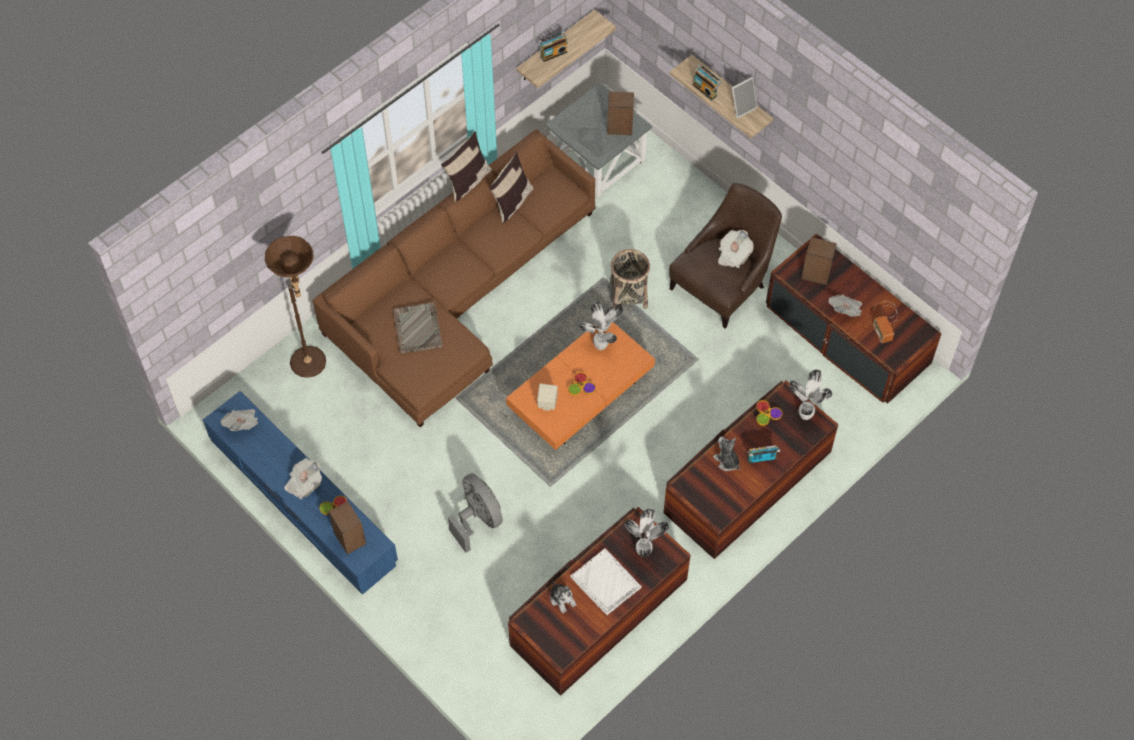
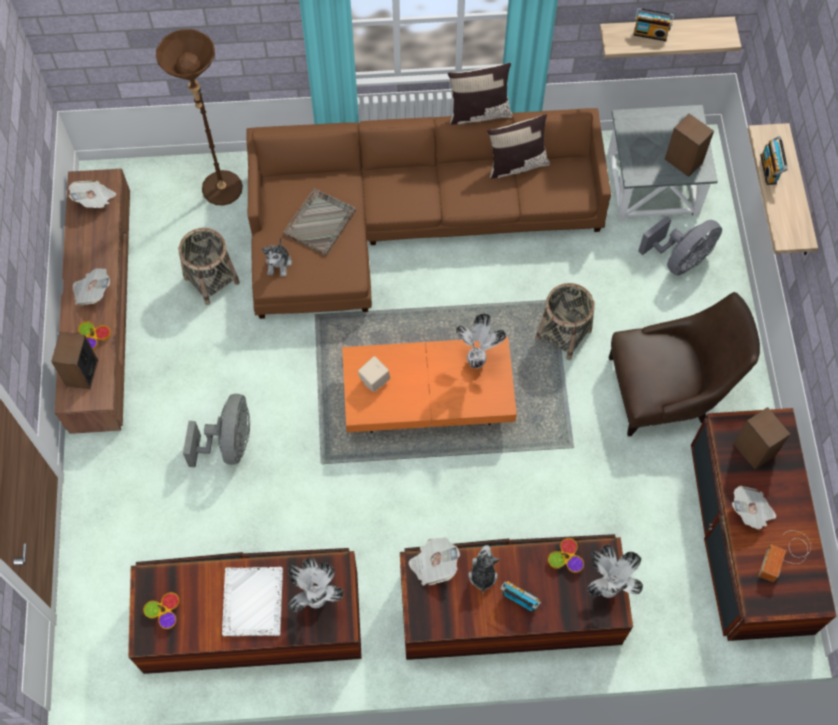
camera: 40 degrees right, 5 degrees up
(302, 502) = (100, 310): blue tv stand -> brown tv stand
(362, 427) = (211, 280): none -> basket
(562, 599) = (198, 585): plush toy -> plush toy (279, 263)
(581, 387) = (419, 390): bowl -> bowl (164, 612)
(658, 196) = (680, 259): none -> grey fan
(733, 254) = (686, 367): newspaper -> newspaper (433, 565)
(742, 107) = (793, 214): picture frame -> none

